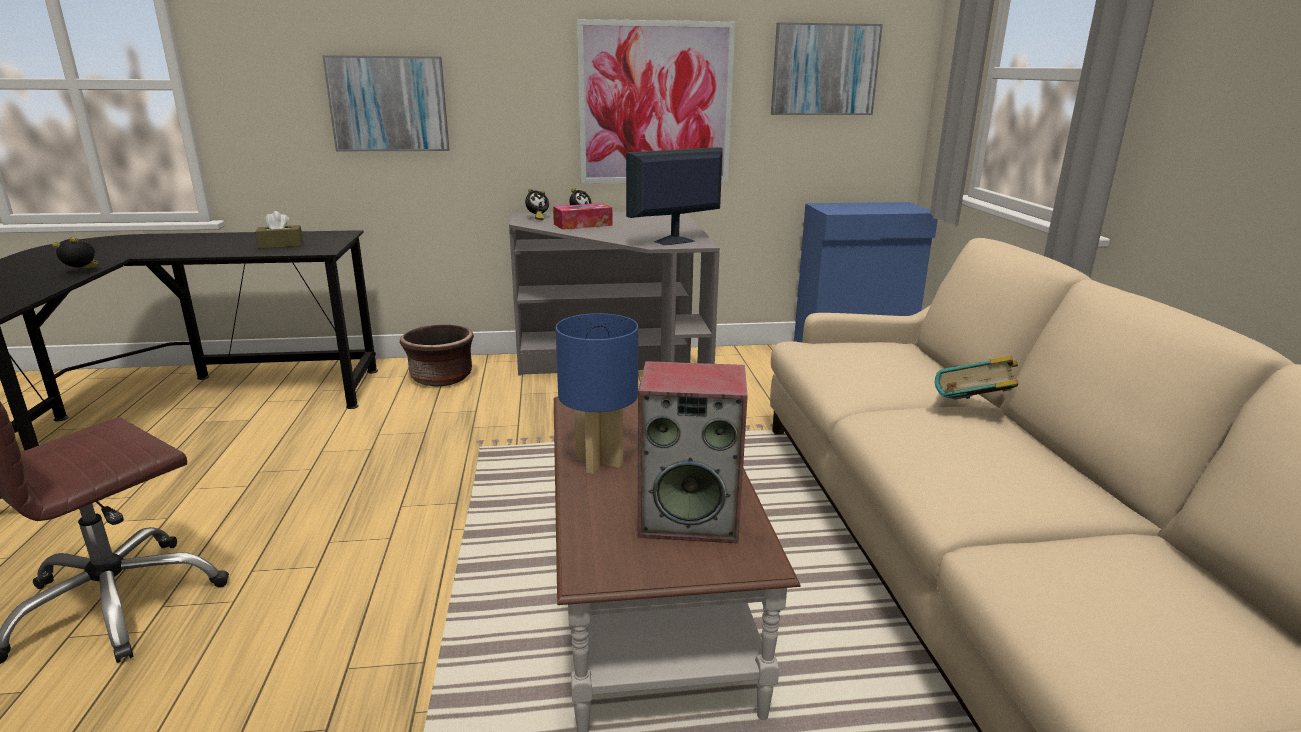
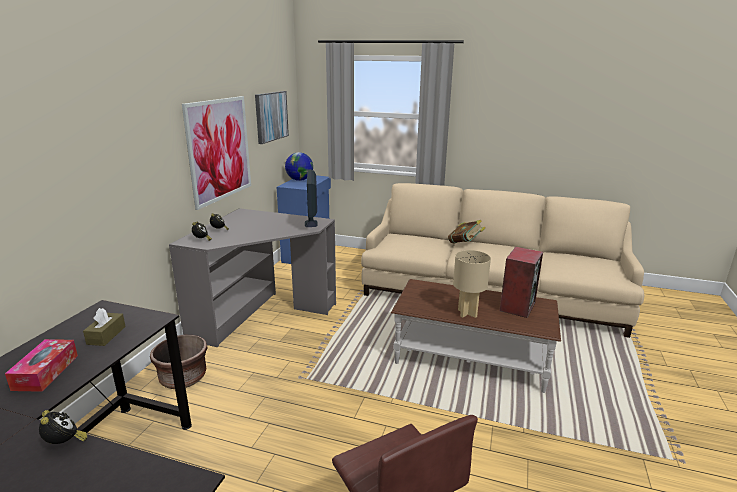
camera: 65 degrees left, 0 degrees up
(82, 271) = (65, 444): alarm clock -> alarm clock turned 135 degrees clockwise
(388, 104) = (83, 190): picture -> none
(583, 225) = (241, 233): tissue box -> tissue box (46, 372)
(599, 461) = (466, 313): blue table lamp -> beige table lamp
(869, 205) = (299, 180): none -> globe

